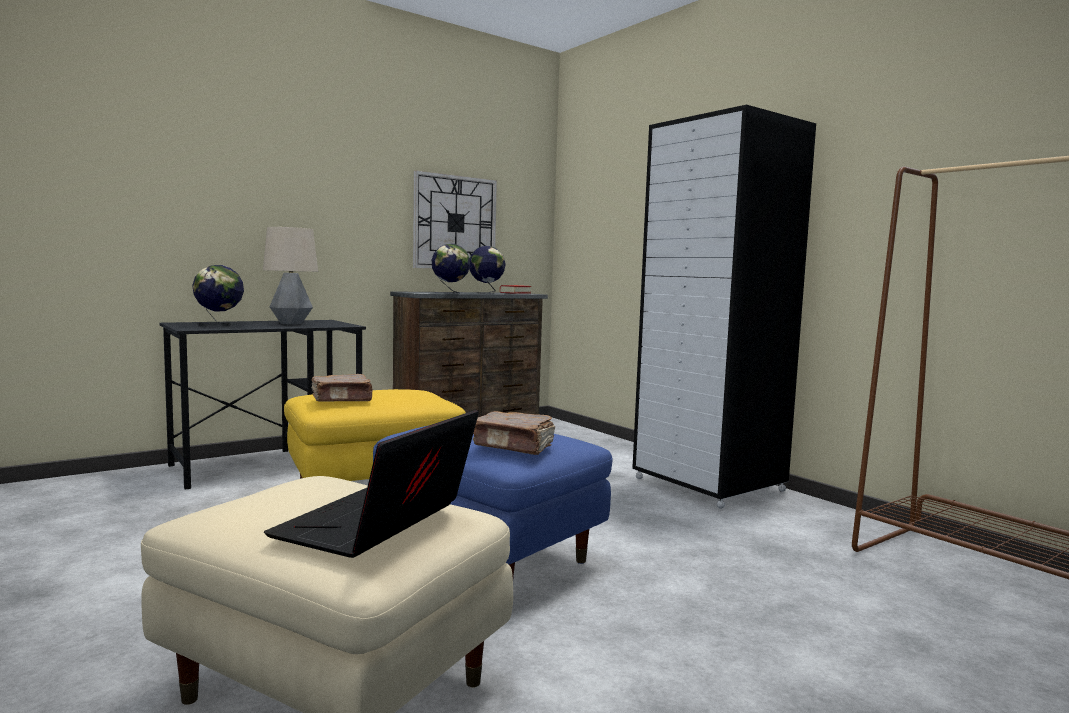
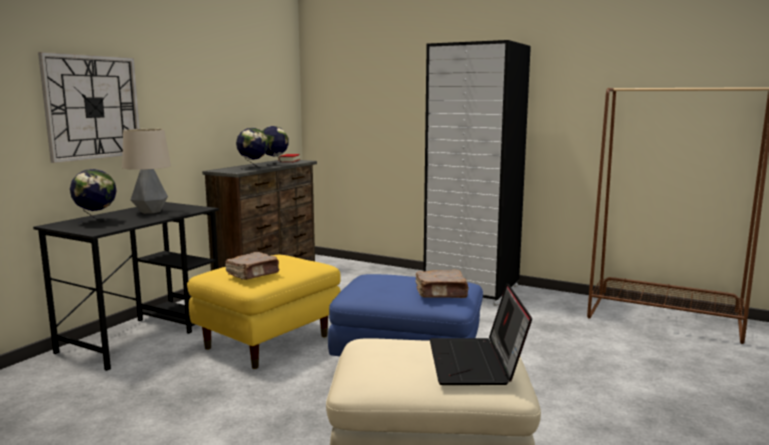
camera: 25 degrees left, 5 degrees up
(455, 223) = (239, 106): wall clock -> wall clock (93, 107)

